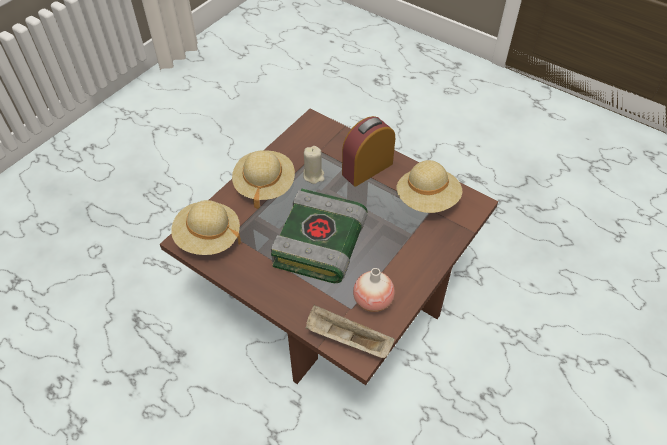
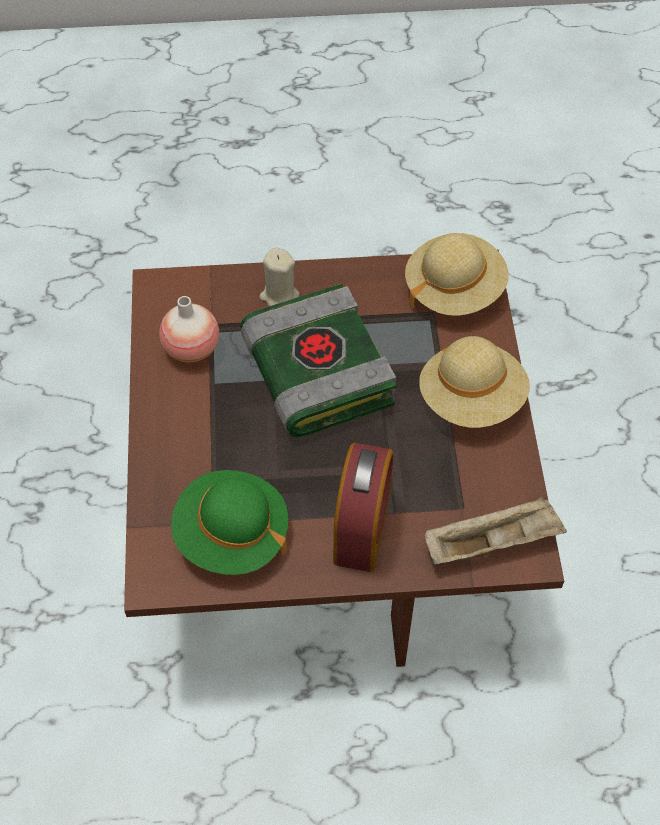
camera: 140 degrees right, 5 degrees up
(313, 175) = (424, 460): beige candle -> beige candle (279, 296)
(346, 340) = (185, 291): beige tray -> beige tray (493, 542)
(427, 199) = (231, 535): beige hat -> green hat

